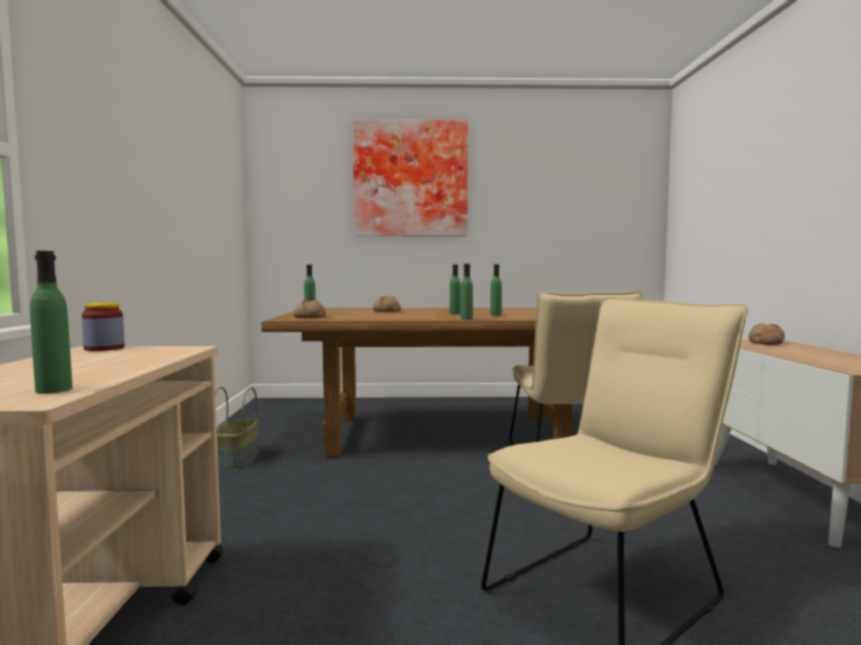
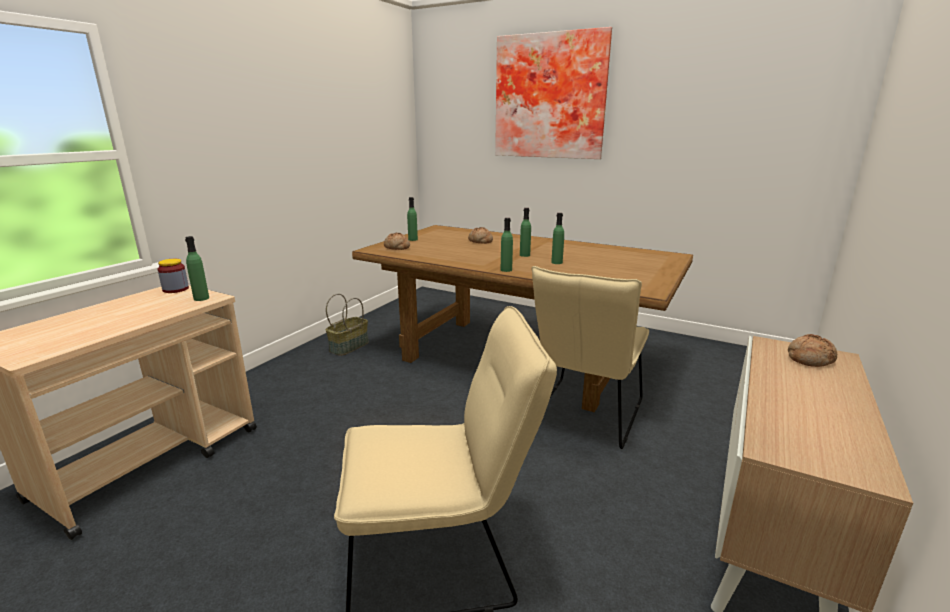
camera: 30 degrees right, 15 degrees up
(54, 390) = (53, 346): green bottle -> green bottle (201, 298)

